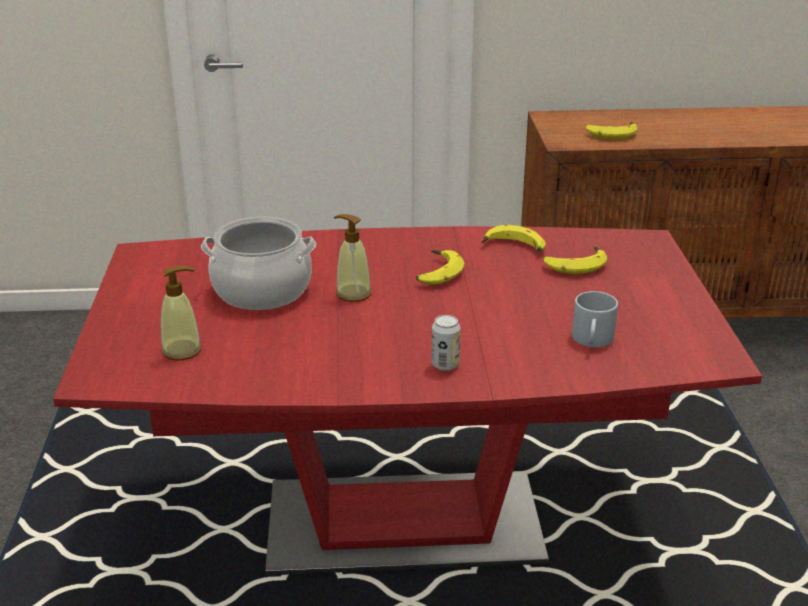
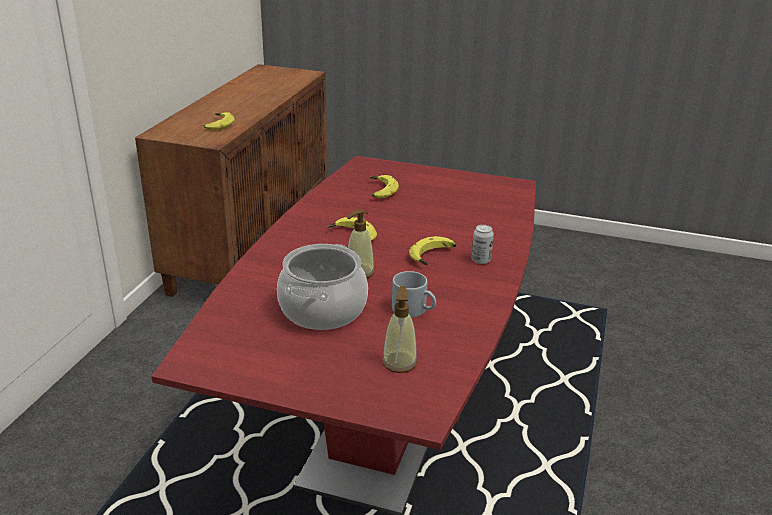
camera: 70 degrees left, 0 degrees up
(513, 248) = (339, 203): banana -> banana (433, 257)
(593, 340) = (477, 210): grey mug -> grey mug (414, 310)

